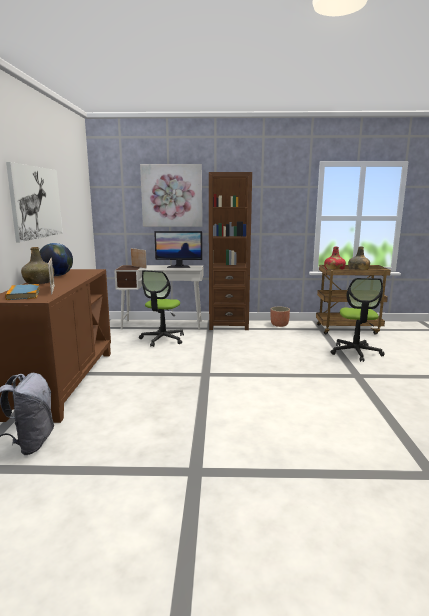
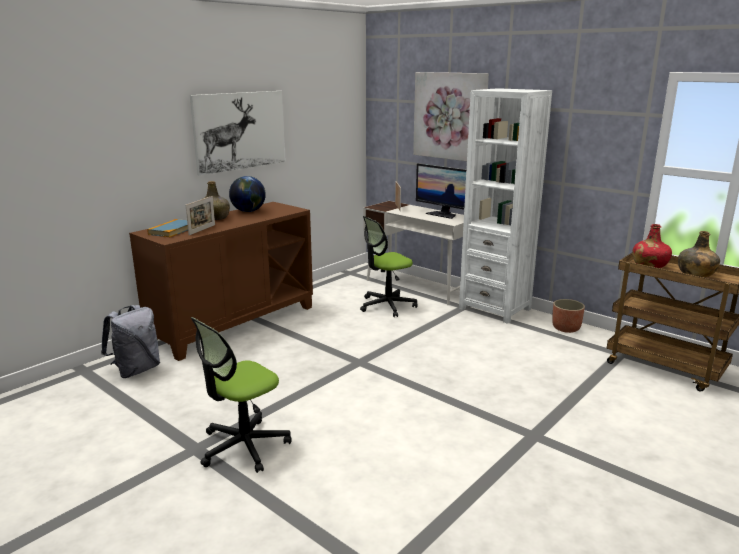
camera: 40 degrees right, 5 degrees up
(228, 325) = (495, 309): brown bookcase -> white bookcase
(355, 352) = (601, 405): office chair -> office chair (243, 446)

